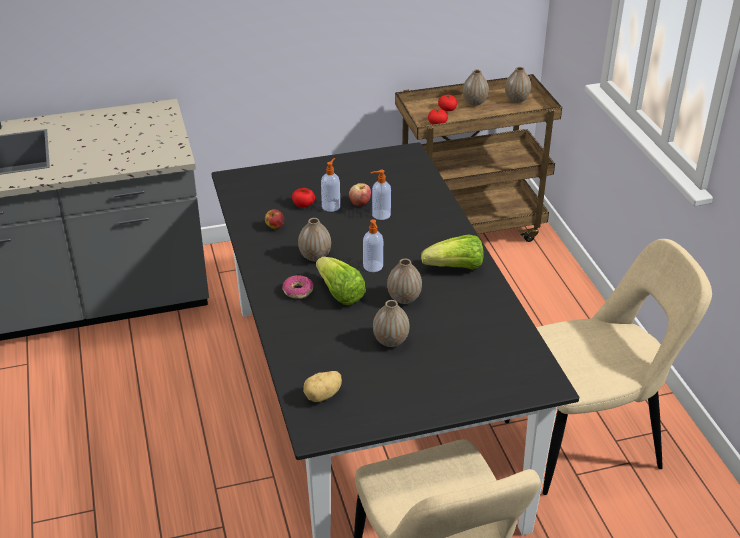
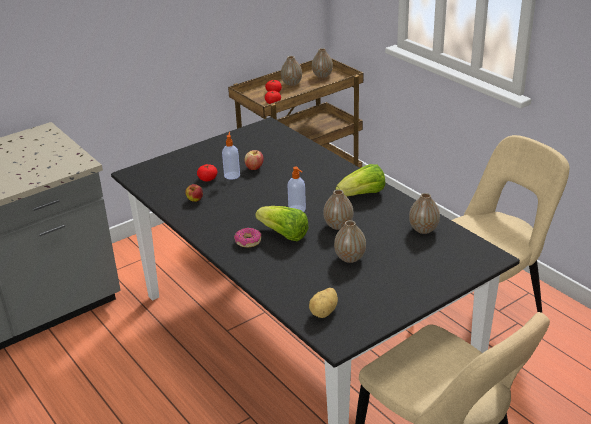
camera: 20 degrees left, 5 degrees down
(315, 256) = (244, 213): vase -> vase (423, 229)
(380, 215) = (276, 172): soap dispenser -> none

